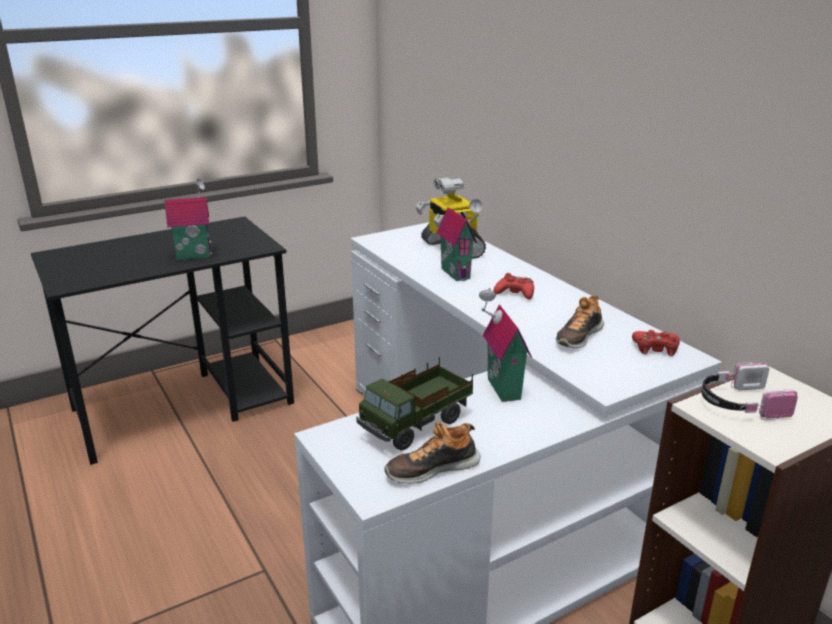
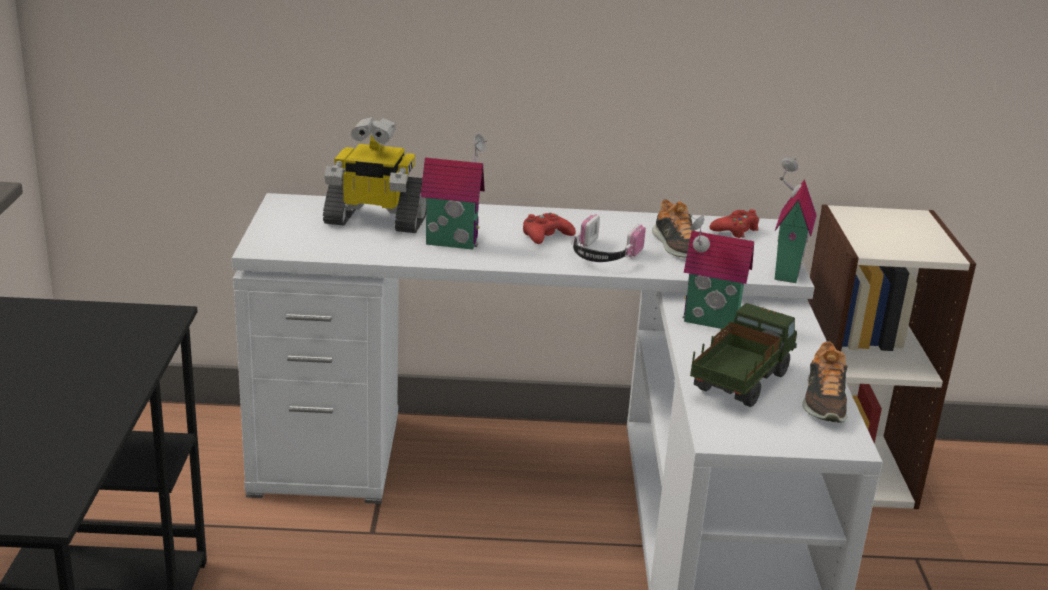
camera: 60 degrees left, 0 degrees up
(193, 255) = (97, 373): toy house -> toy house (784, 271)
(417, 425) = (740, 383): toy truck -> toy truck turned 135 degrees counterclockwise
(739, 404) = (878, 237): headphones -> headphones (603, 255)

